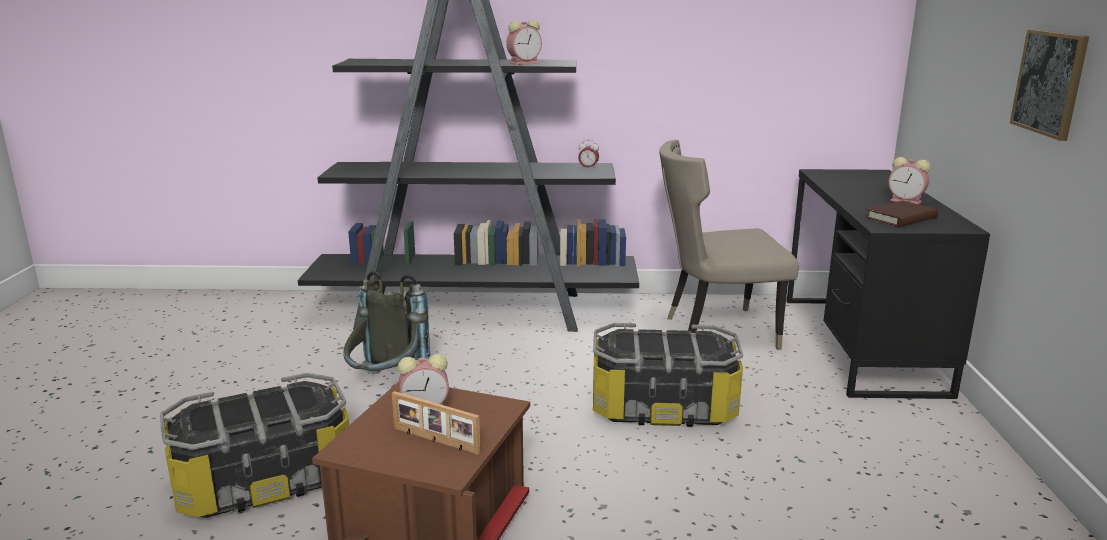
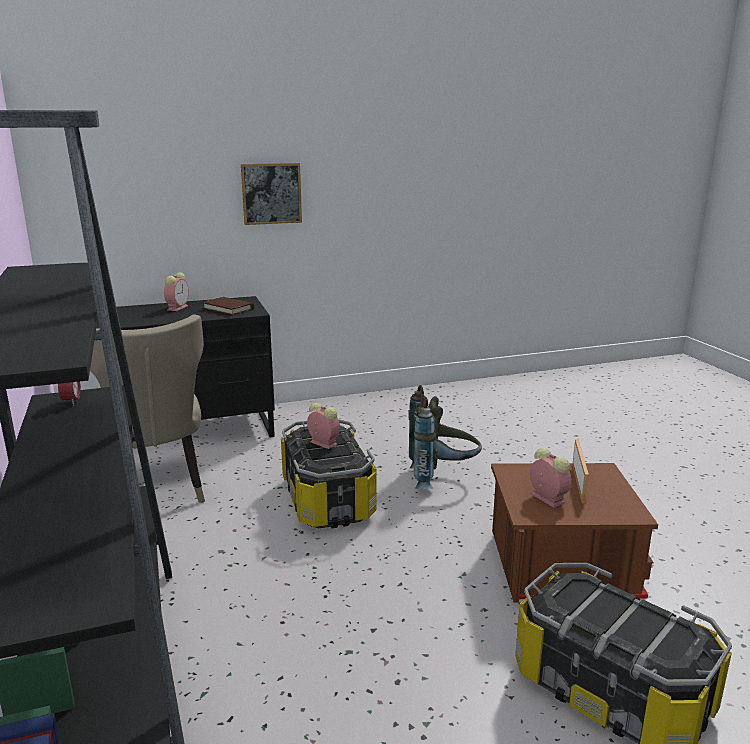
camera: 110 degrees left, 0 degrees up
(386, 386) = (374, 683): grey backpack -> grey backpack (442, 478)
(525, 63) = (71, 276): alarm clock -> alarm clock (322, 443)

